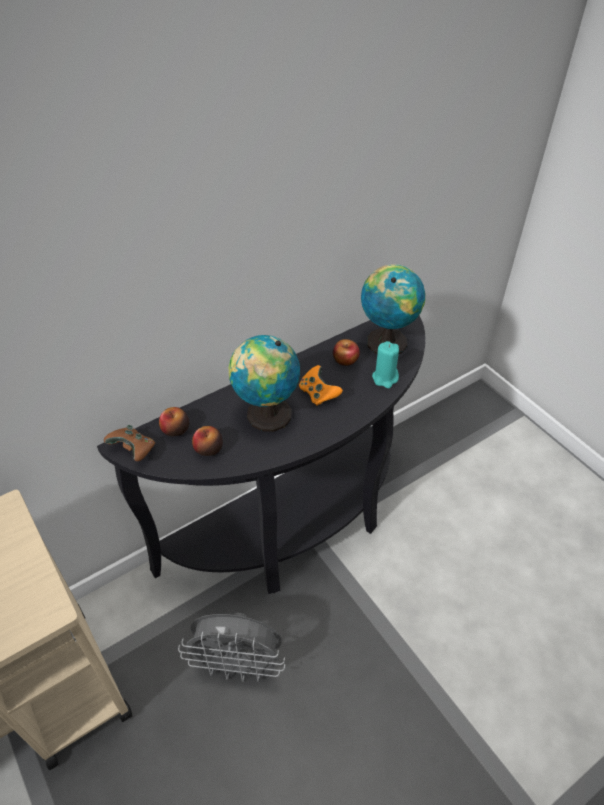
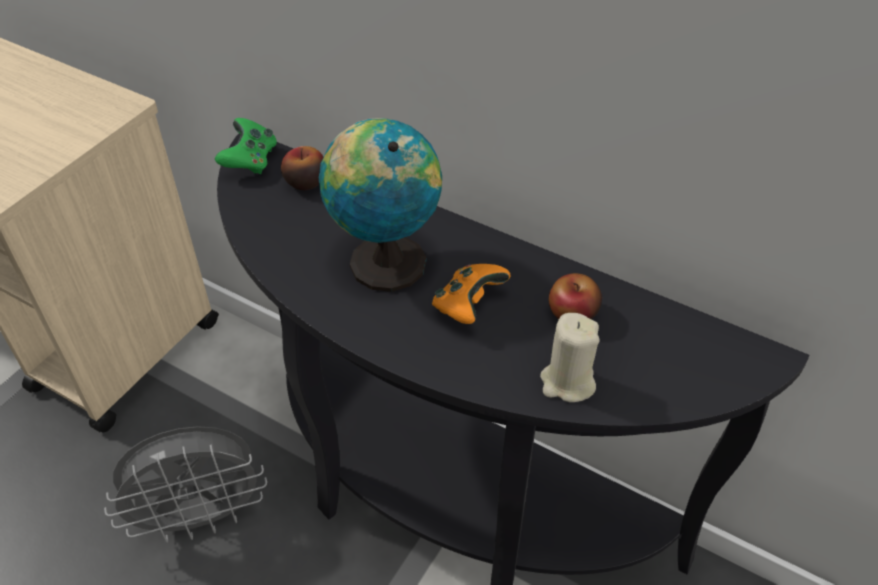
camera: 65 degrees right, 0 degrees up
(134, 450) = (250, 161): brown game controller -> green game controller
(208, 448) = (287, 225): apple -> none
(238, 665) = (201, 517): grey fan -> grey fan turned 90 degrees counterclockwise
(385, 378) = (567, 382): turquoise candle -> beige candle
(387, 340) = (669, 354): globe -> none

